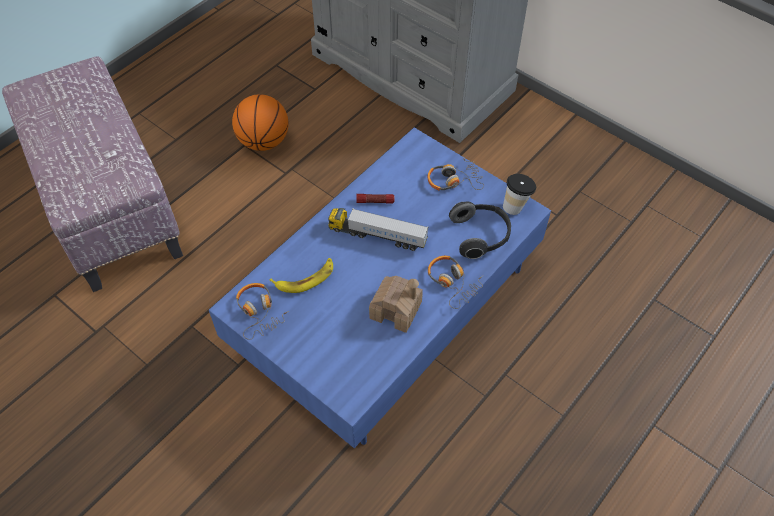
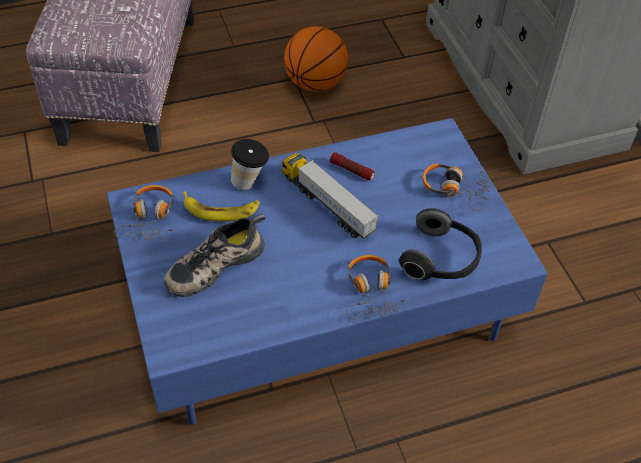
camera: 30 degrees right, 5 degrees down
(333, 320) = (215, 263): none -> shoe
(396, 310) = (288, 287): toy house -> none
(516, 206) = (507, 249): cup -> cup (250, 182)

